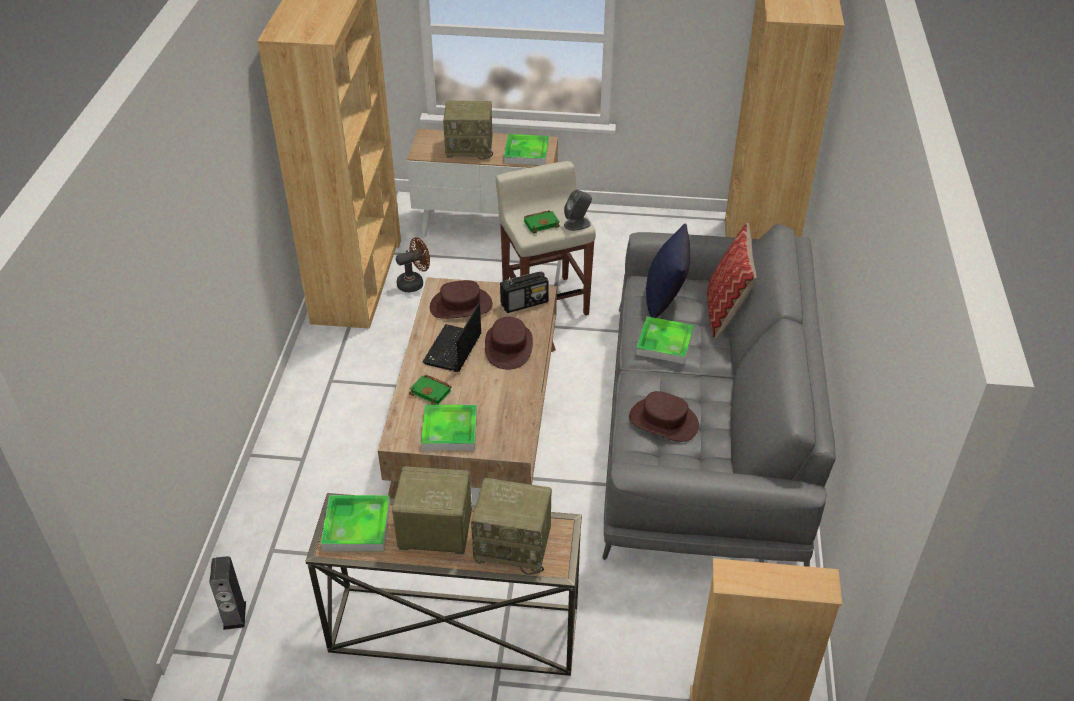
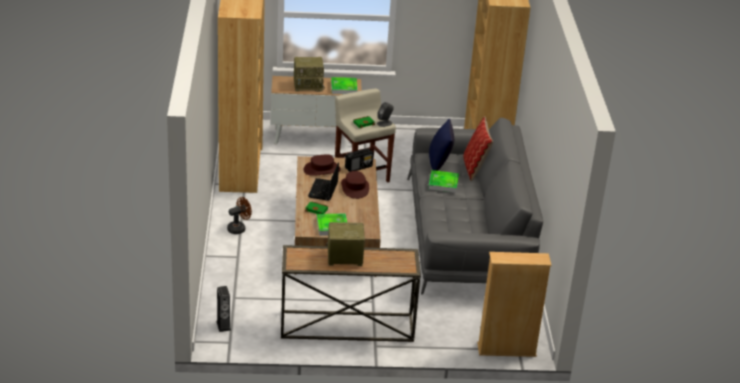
camera: 10 degrees left, 10 degrees down
(356, 526) = (303, 257): tray -> none
(414, 283) = (277, 168): brown fan -> brown fan (239, 228)
(514, 545) = (386, 261): radio -> none
(663, 421) = (449, 218): brown hat -> none

